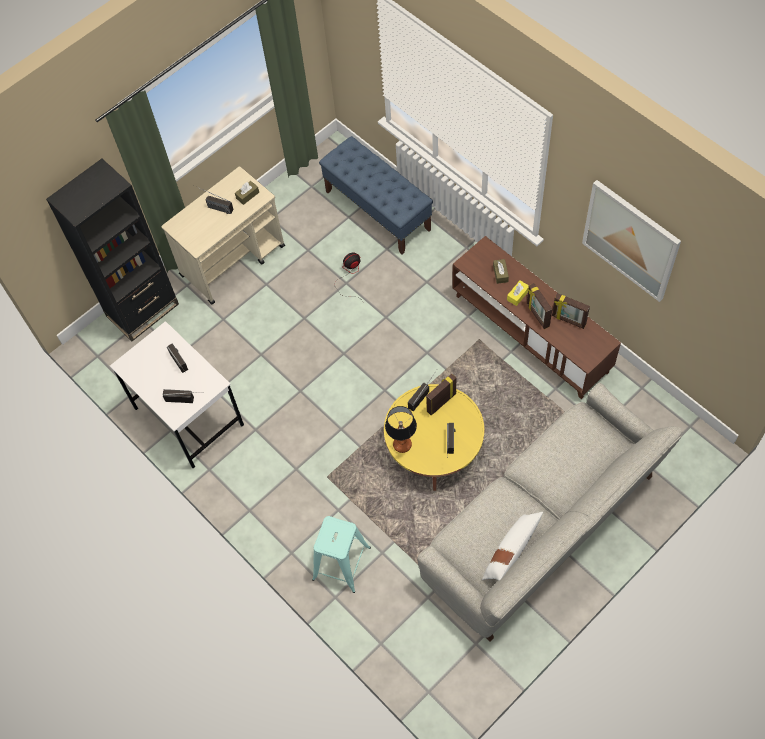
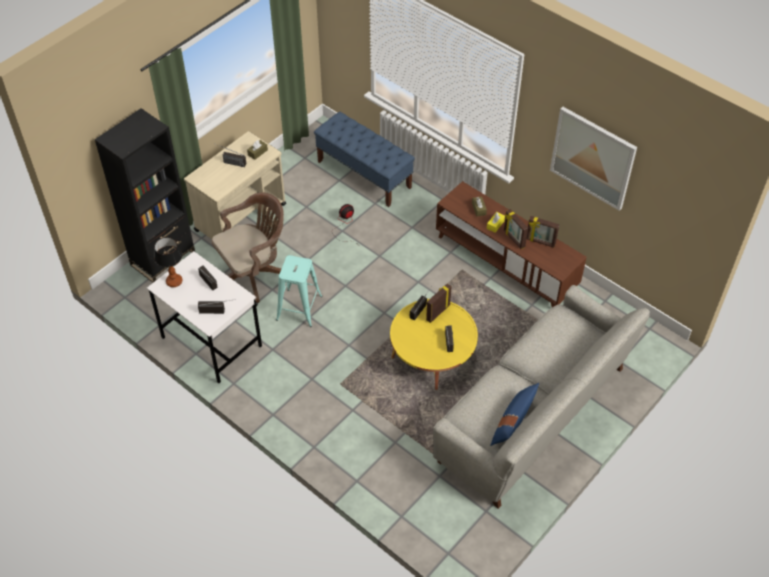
camera: 10 degrees left, 10 degrees down
(242, 334) = (254, 274): none -> brown office chair
(341, 563) = (359, 453): turquoise stool -> turquoise stool (299, 308)
(402, 444) = (407, 347): table lamp -> table lamp (174, 281)
(511, 551) = (513, 422): white pillow -> blue pillow

